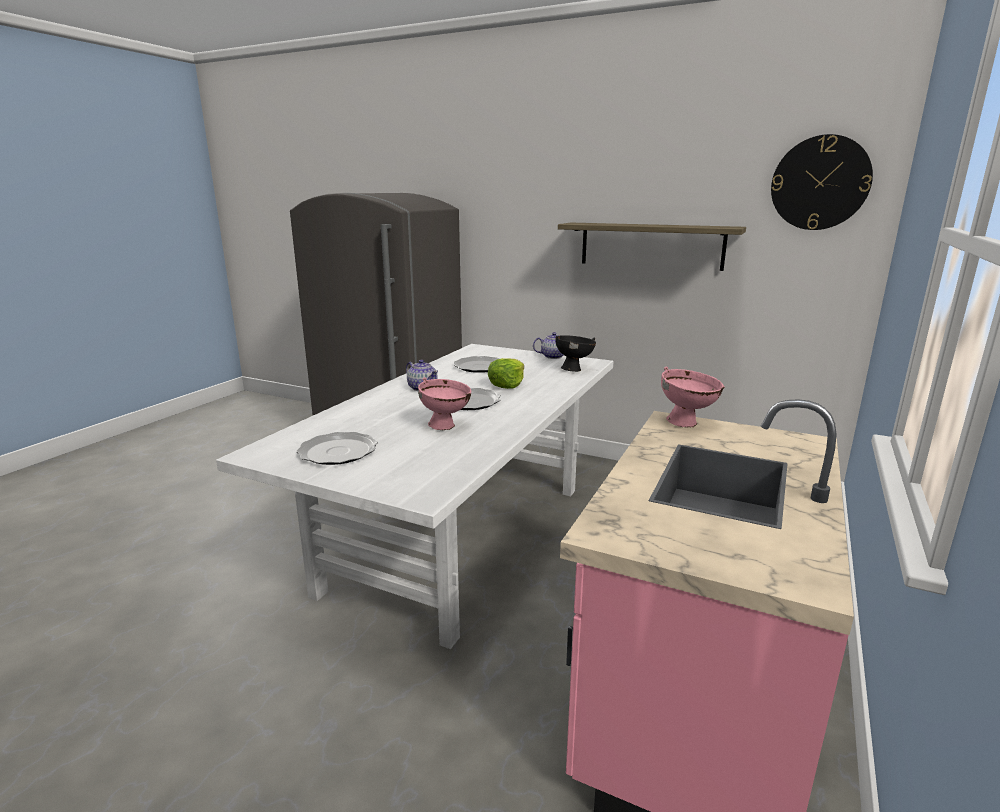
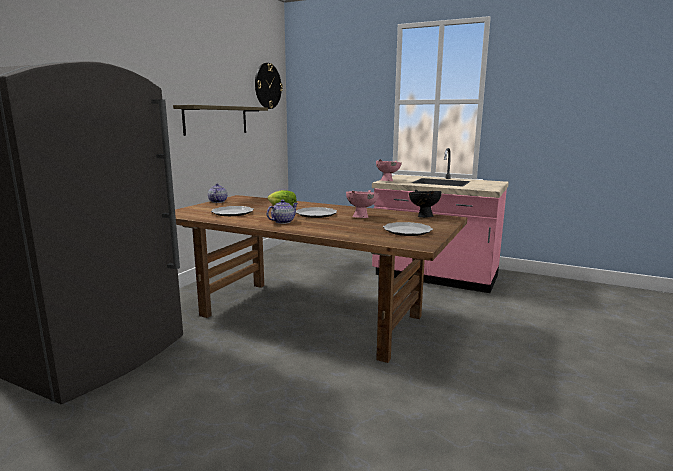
camera: 90 degrees left, 5 degrees down
(462, 535) = (308, 316): white dining table -> brown dining table
(575, 369) = (253, 199): black bowl -> black bowl (423, 216)

